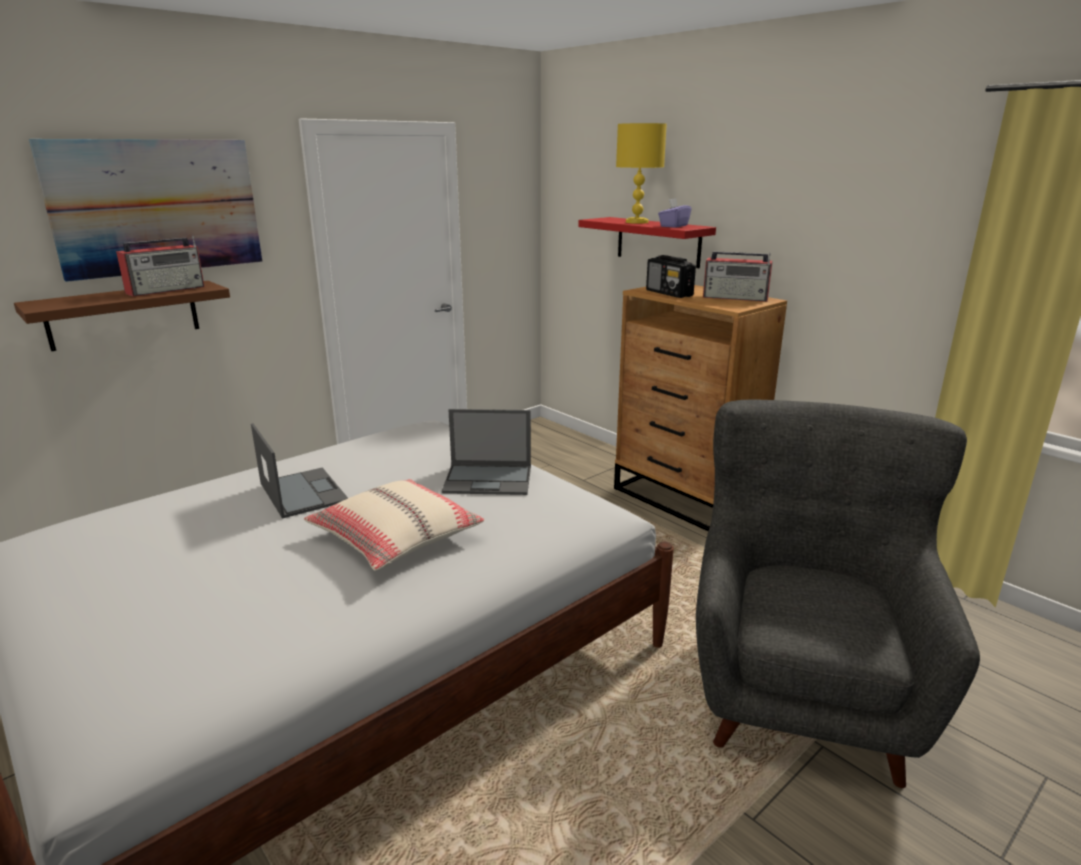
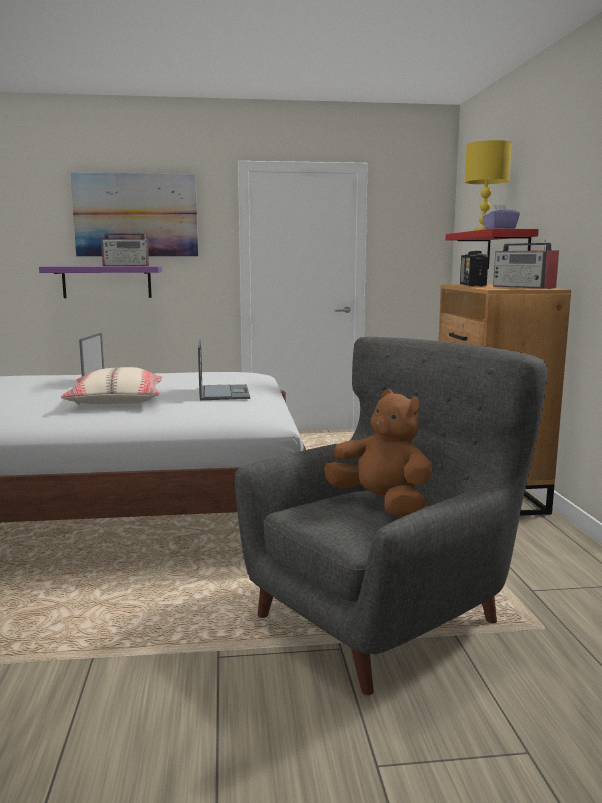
camera: 35 degrees right, 10 degrees down
(123, 315) = (107, 282): brown shelf -> purple shelf
(489, 480) = (223, 393): laptop -> laptop turned 135 degrees counterclockwise
(808, 588) = (381, 504): none -> brown plush toy

